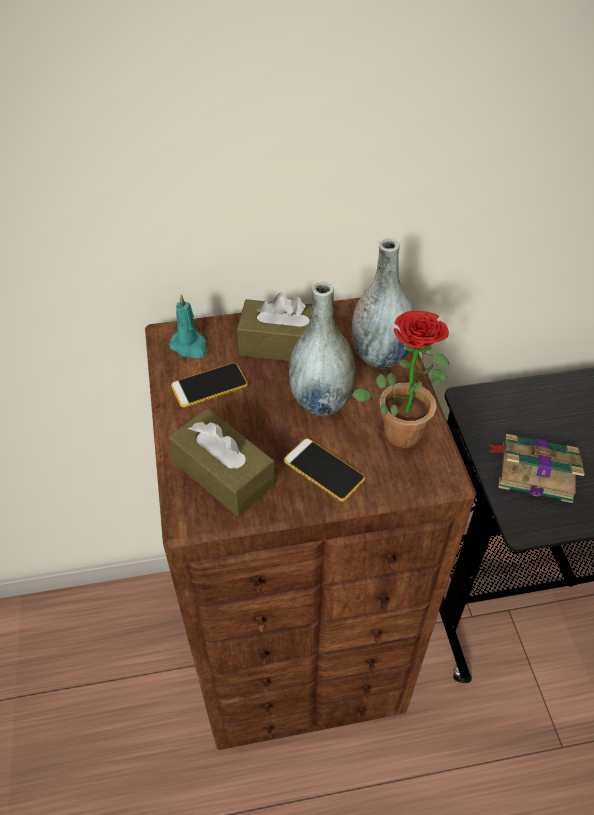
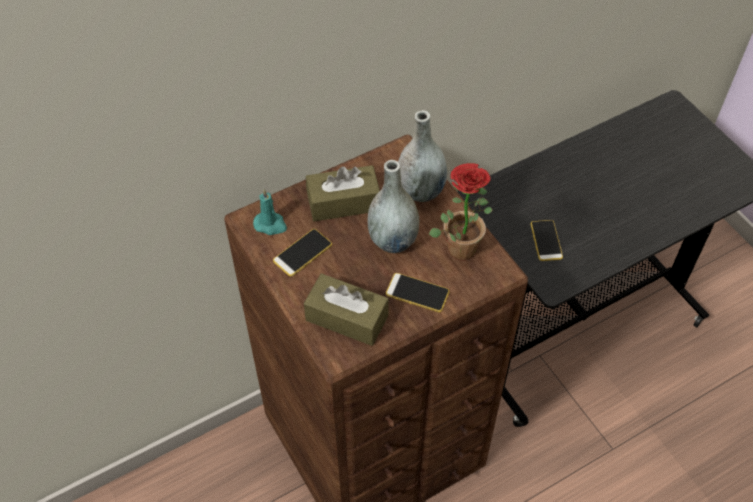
camera: 20 degrees left, 5 degrees up
(534, 470) = (546, 240): book -> phone

